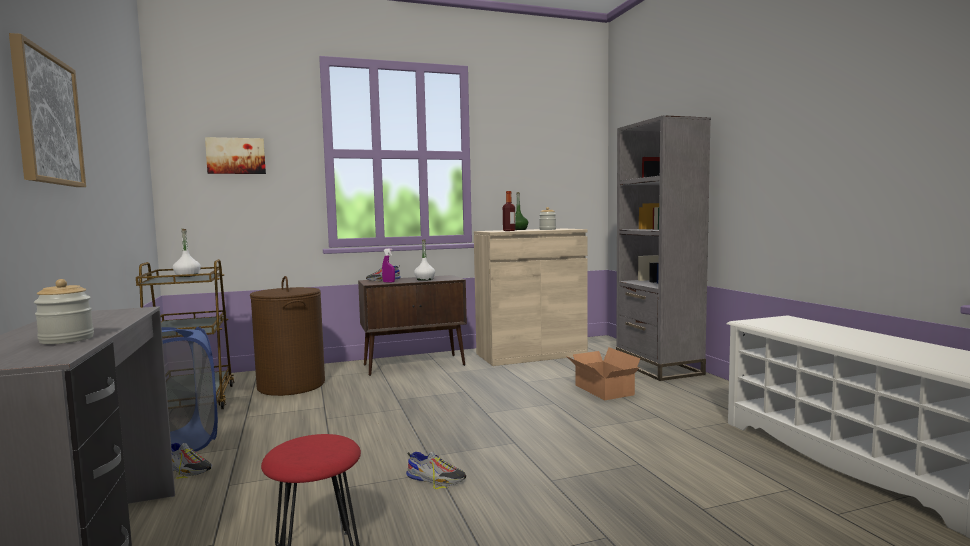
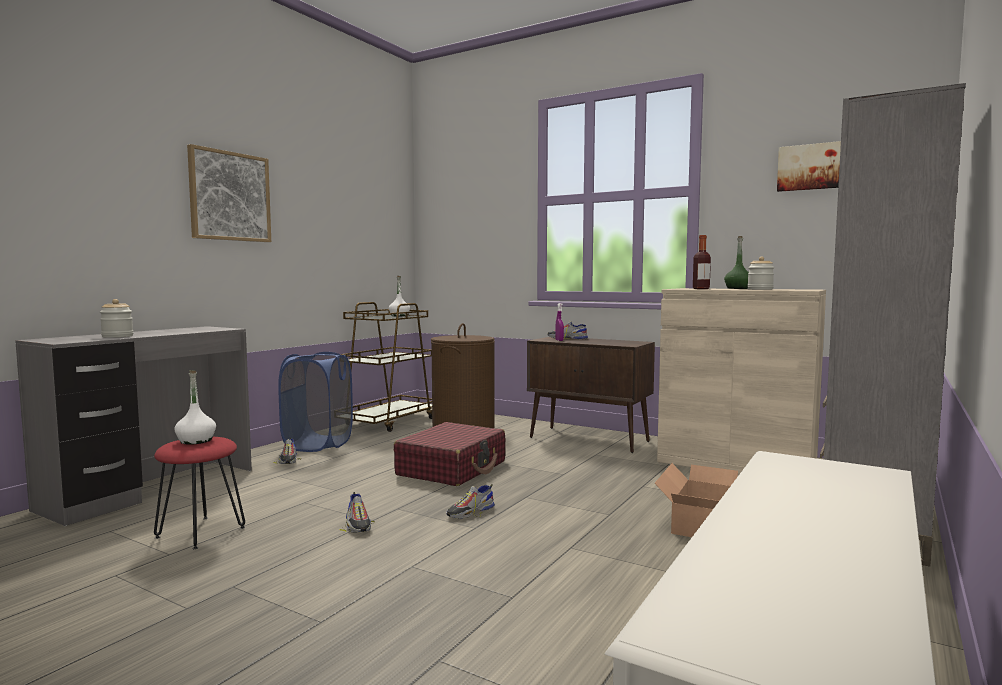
camera: 50 degrees right, 0 degrees up
(236, 156) = (468, 210): picture -> picture (814, 167)
(380, 415) = (452, 468): none -> red suitcase
(424, 279) = (600, 342): white bottle -> white bottle (196, 441)
(483, 435) = (470, 512): none -> shoe

